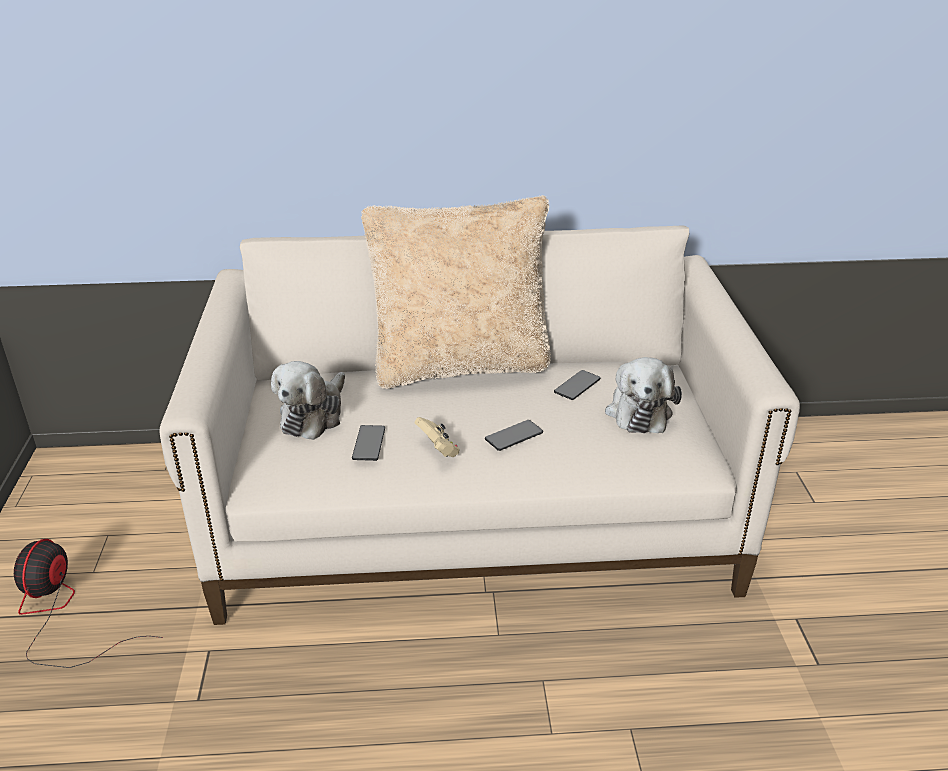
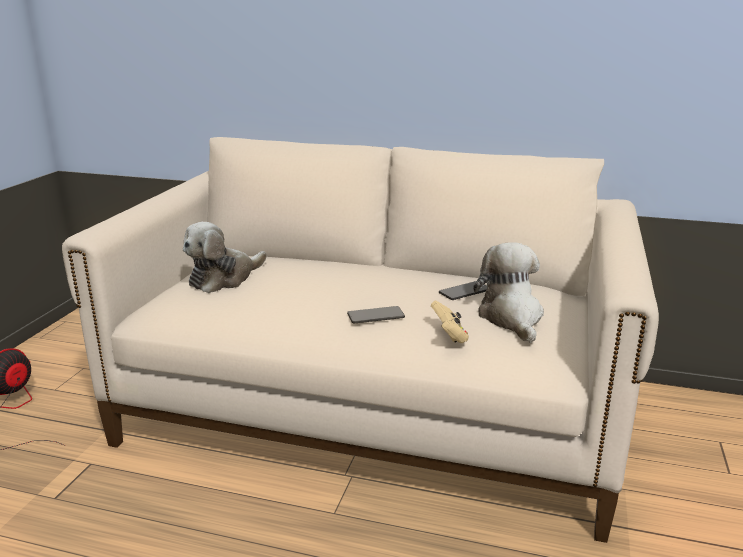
camera: 20 degrees right, 10 degrees down
(369, 444) = (247, 301): phone -> none
(438, 450) = (301, 314): beige game controller -> beige game controller (449, 336)
(463, 369) = (371, 267): beige pillow -> none
(638, 411) = (511, 318): plush toy -> plush toy turned 150 degrees clockwise

